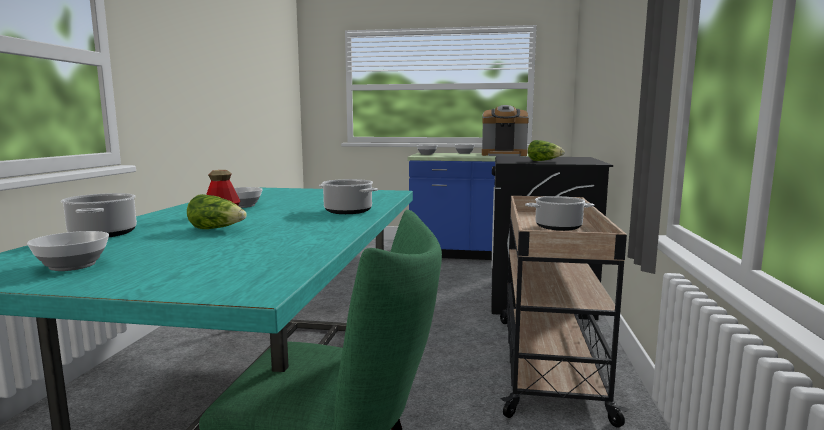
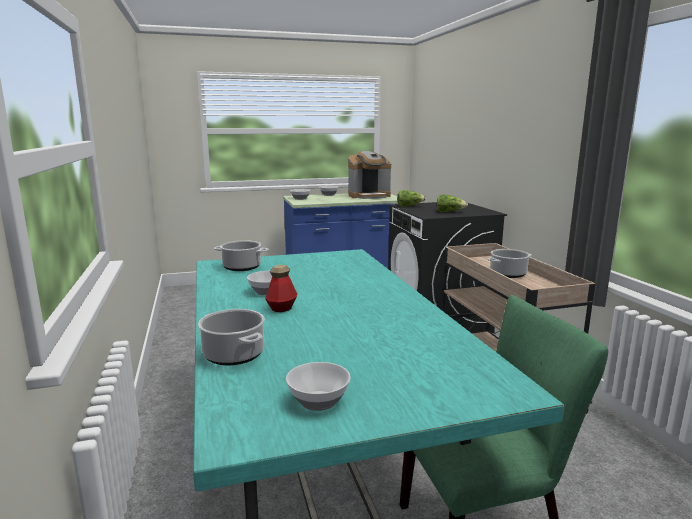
camera: 25 degrees left, 5 degrees up
(217, 229) = (323, 328): lettuce -> lettuce (409, 206)
(349, 211) = (375, 285): cooking pot -> cooking pot (242, 267)

